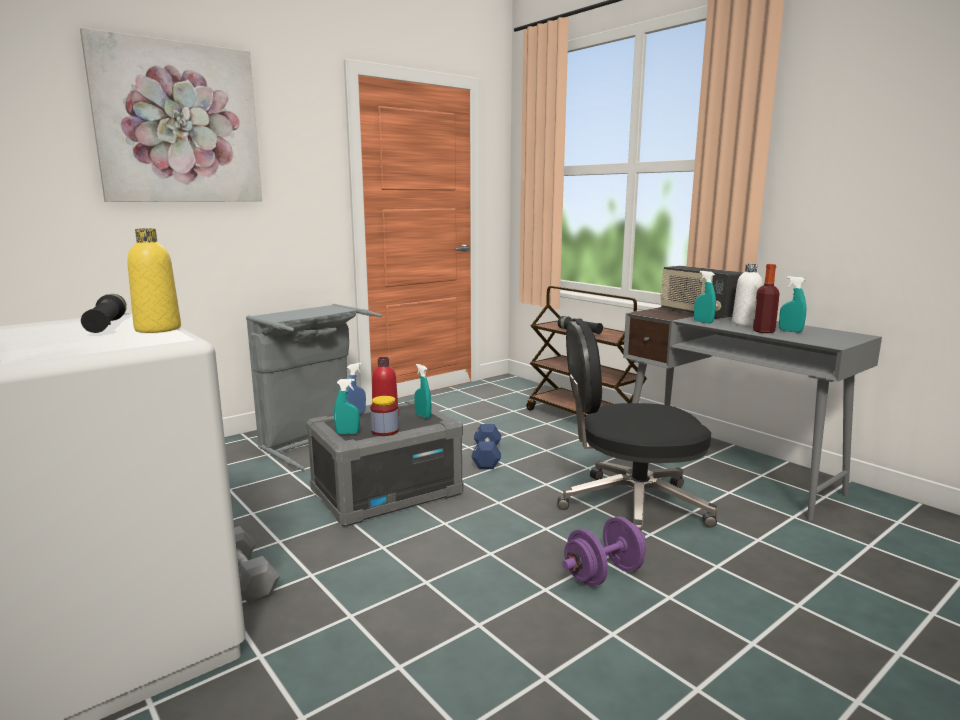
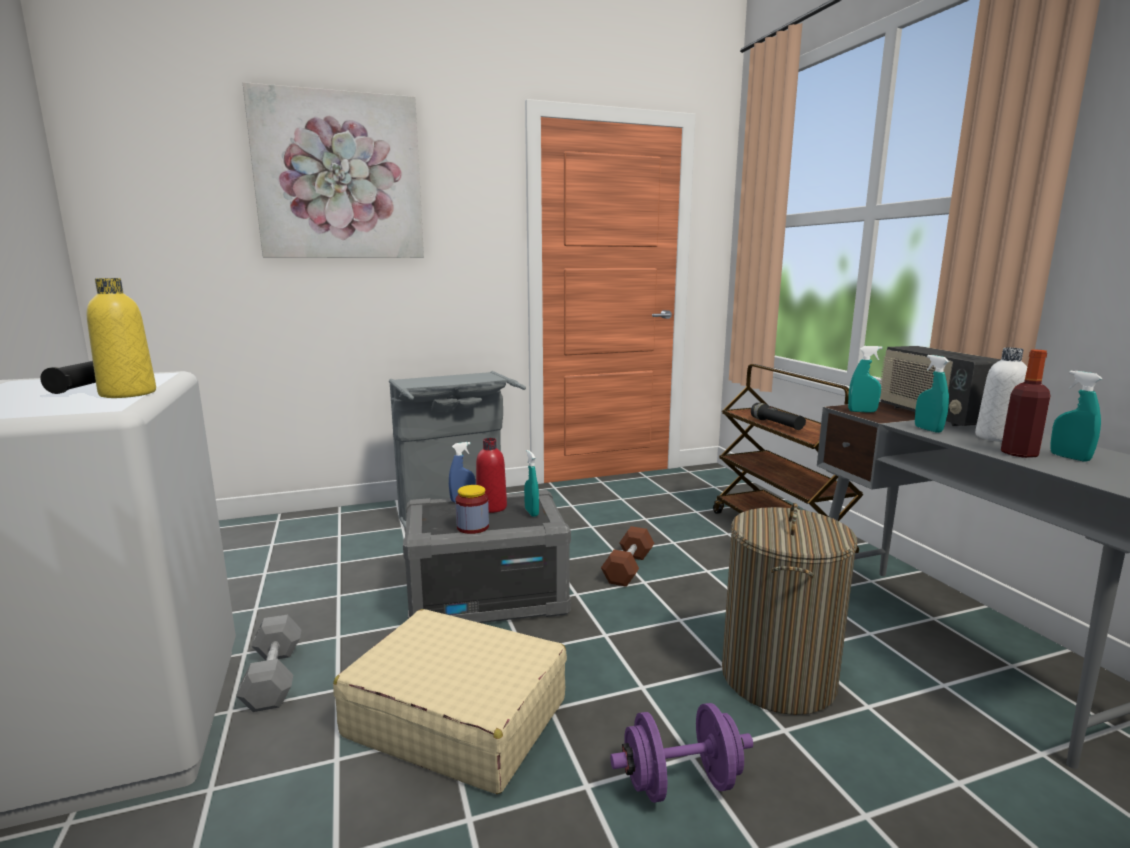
camera: 20 degrees right, 0 degrees up
(347, 433) = (432, 524): turquoise spray bottle -> turquoise spray bottle (862, 411)
(424, 572) = (456, 717): none -> beige suitcase
(486, 457) = (628, 568): blue dumbbell -> brown dumbbell
(630, 506) = (777, 678): black office chair -> laundry basket

